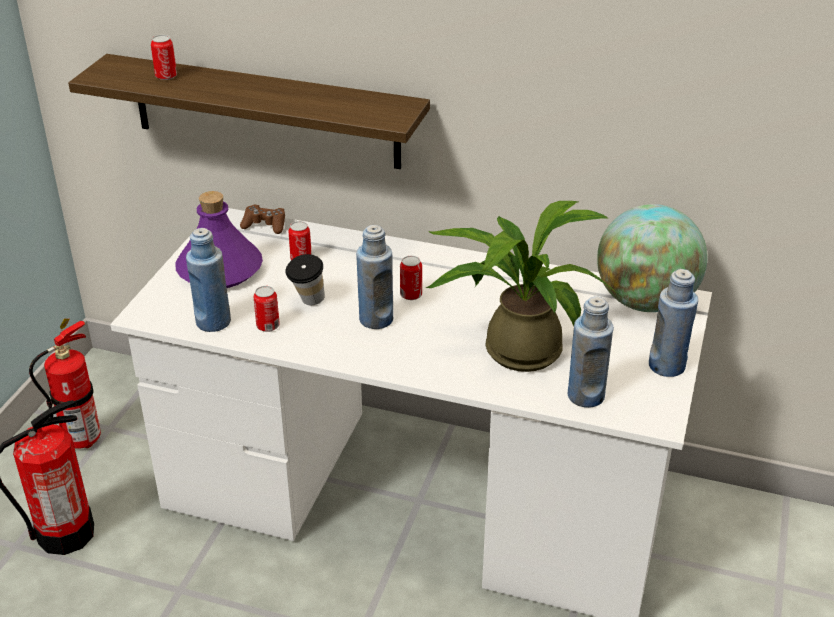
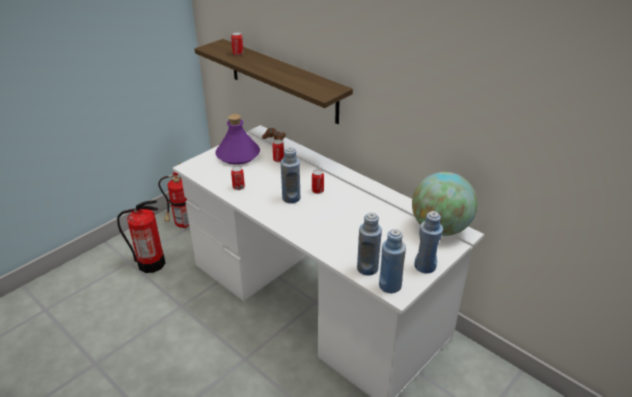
camera: 25 degrees right, 0 degrees up
(213, 322) = (216, 178): blue bottle -> blue bottle (390, 286)
(307, 303) = (265, 181): cup -> none
(514, 347) = (349, 231): potted plant -> none

